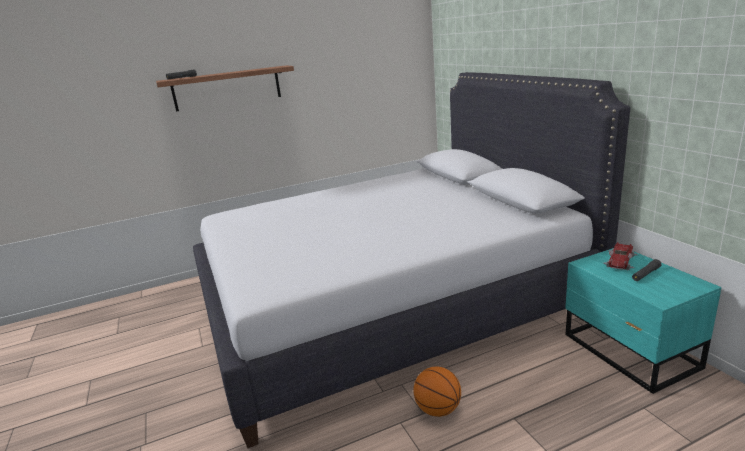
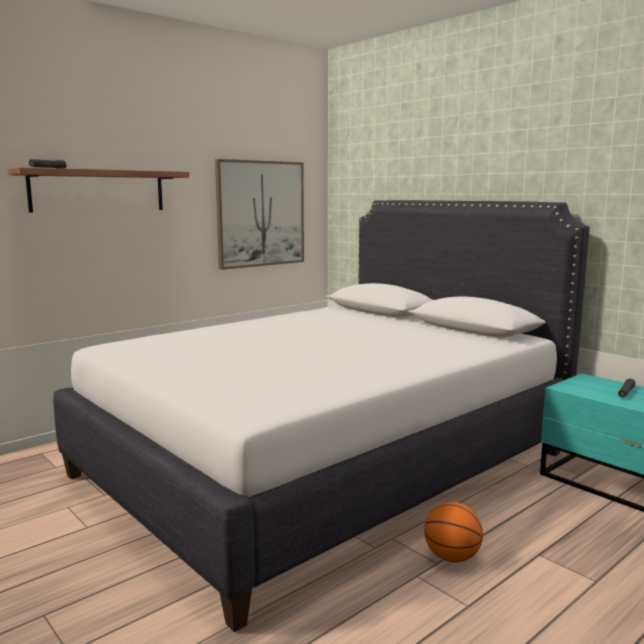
camera: 20 degrees left, 10 degrees down
(369, 89) = (261, 213): none -> picture
(620, 261) = (593, 384): toy car -> none

